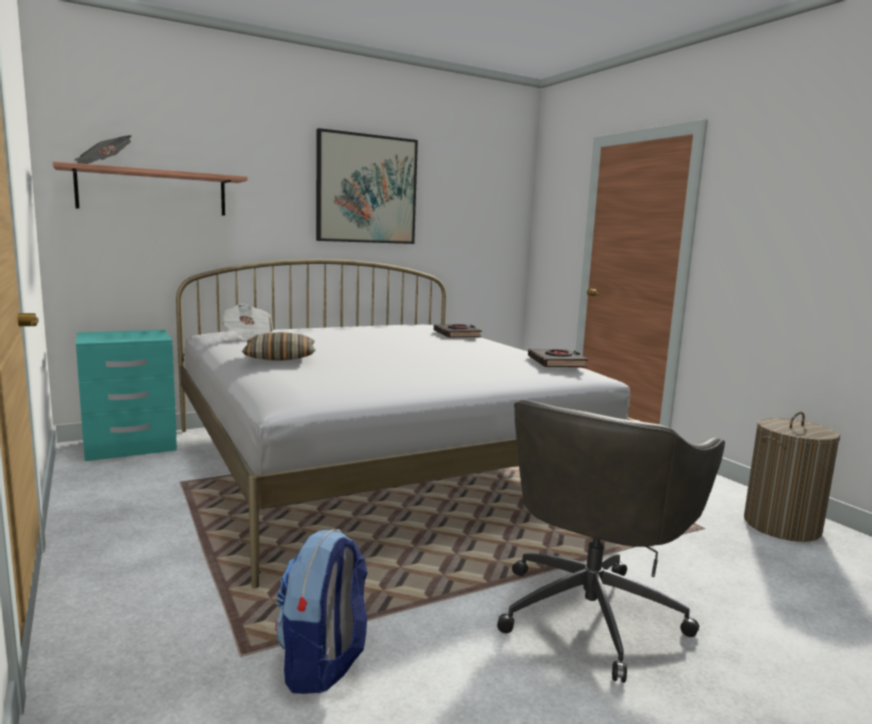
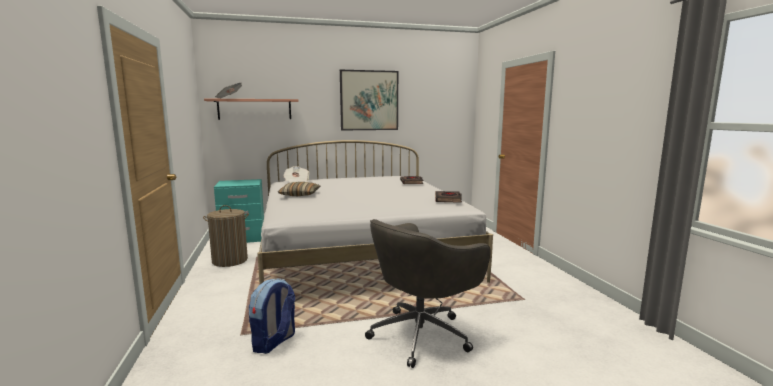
camera: 15 degrees right, 0 degrees up
(781, 525) = (578, 302): laundry basket -> laundry basket (230, 260)

